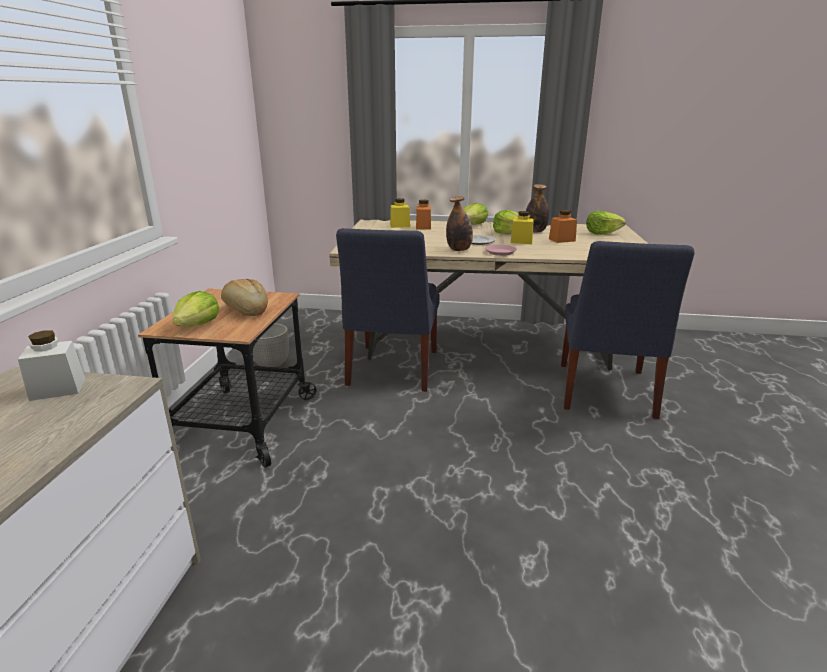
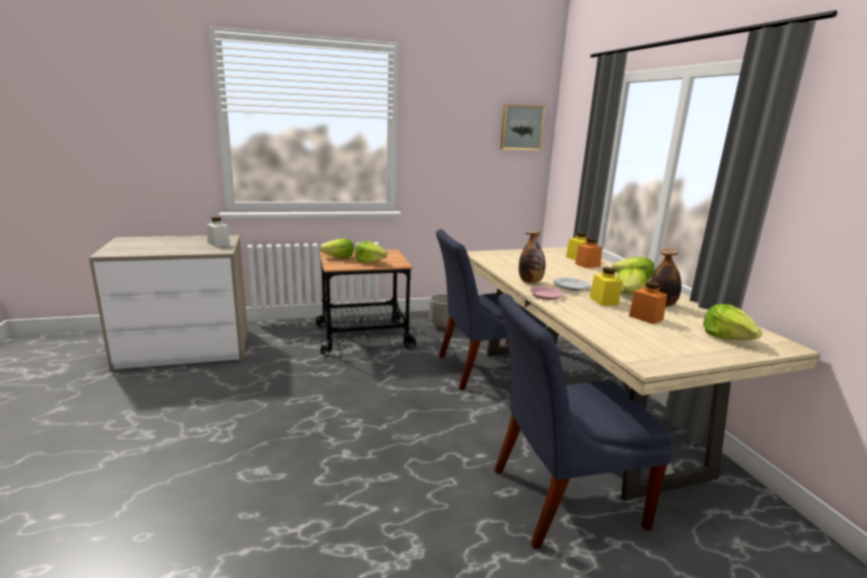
camera: 65 degrees right, 5 degrees down
(235, 92) = (521, 127): none -> picture
(245, 310) = (369, 261): bread -> lettuce

